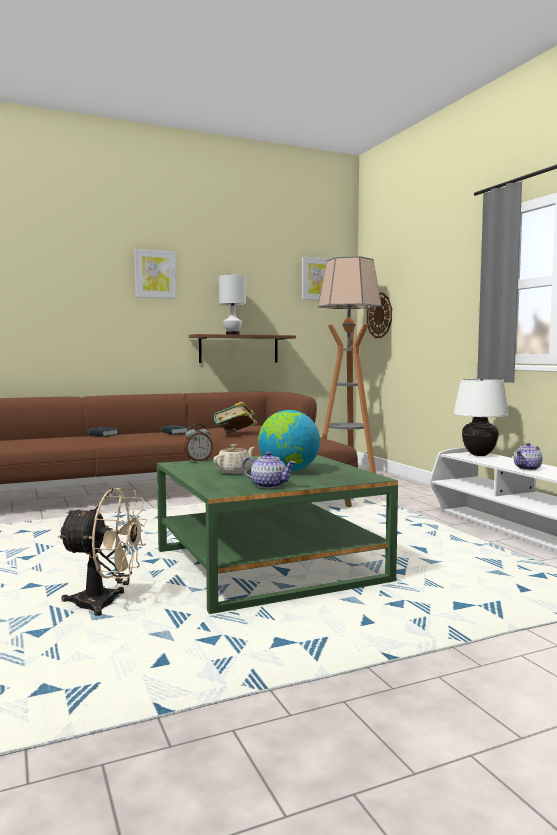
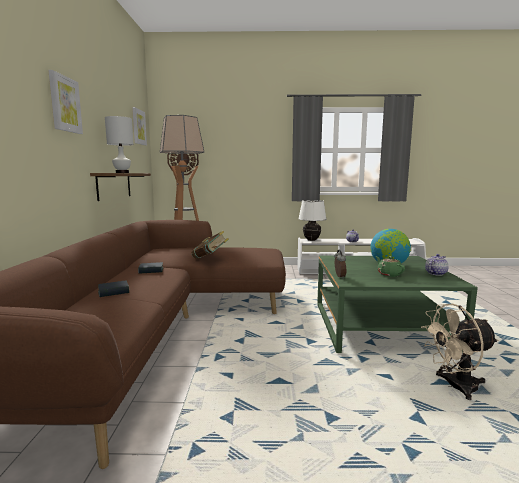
camera: 65 degrees left, 5 degrees up
(106, 604) = (455, 387): beige fan -> beige fan turned 135 degrees counterclockwise
(234, 472) = (389, 274): beige teapot -> green teapot

